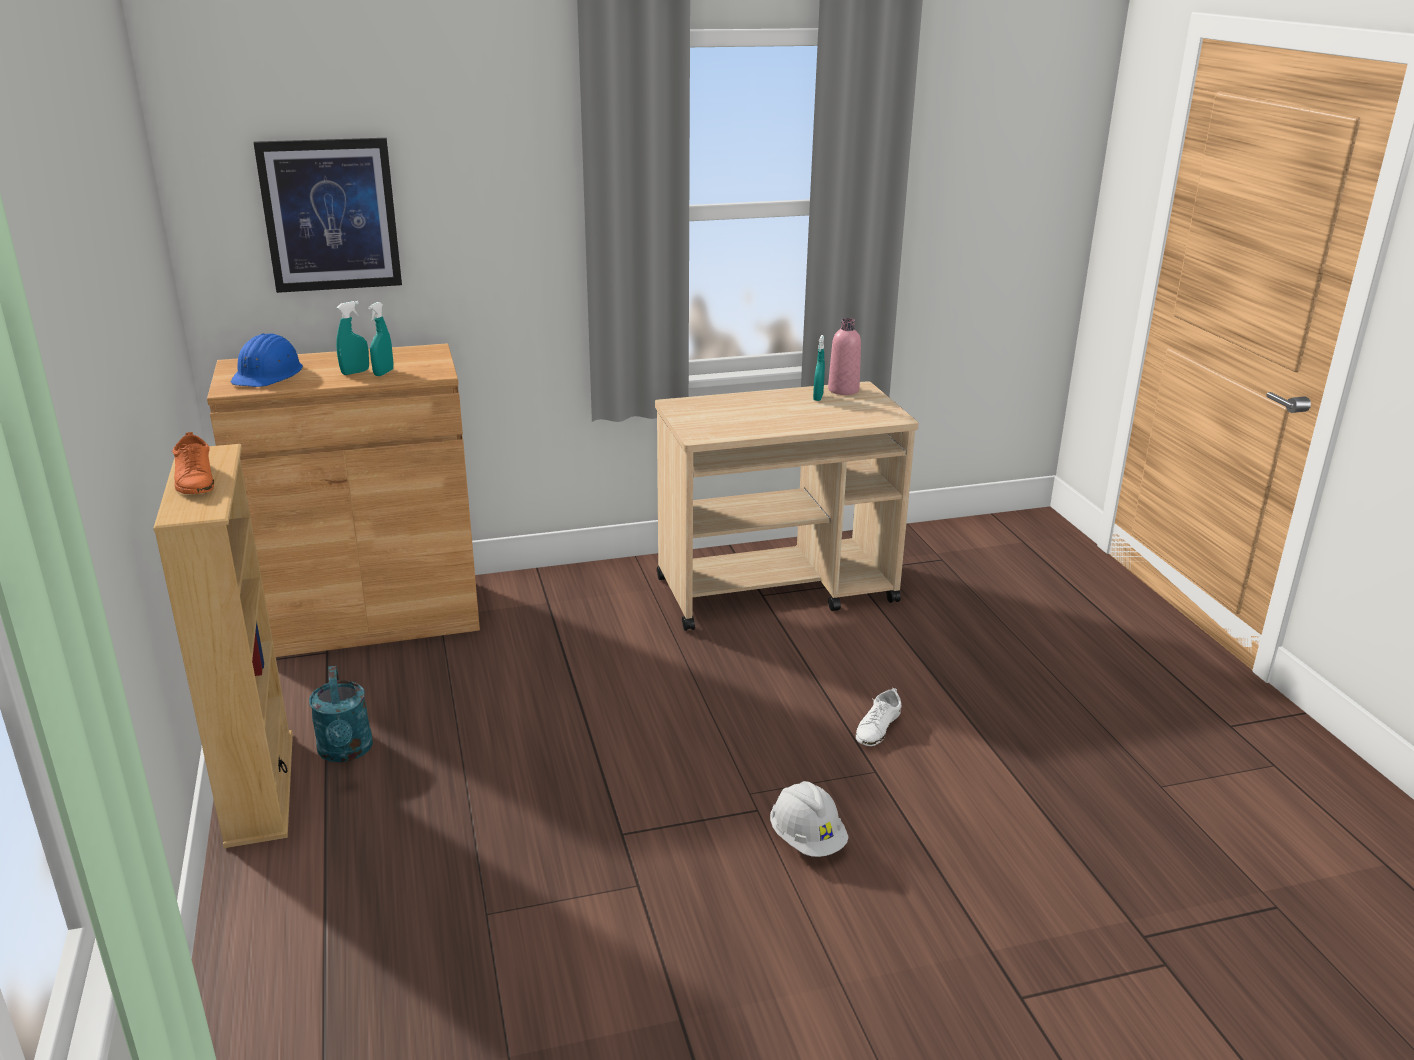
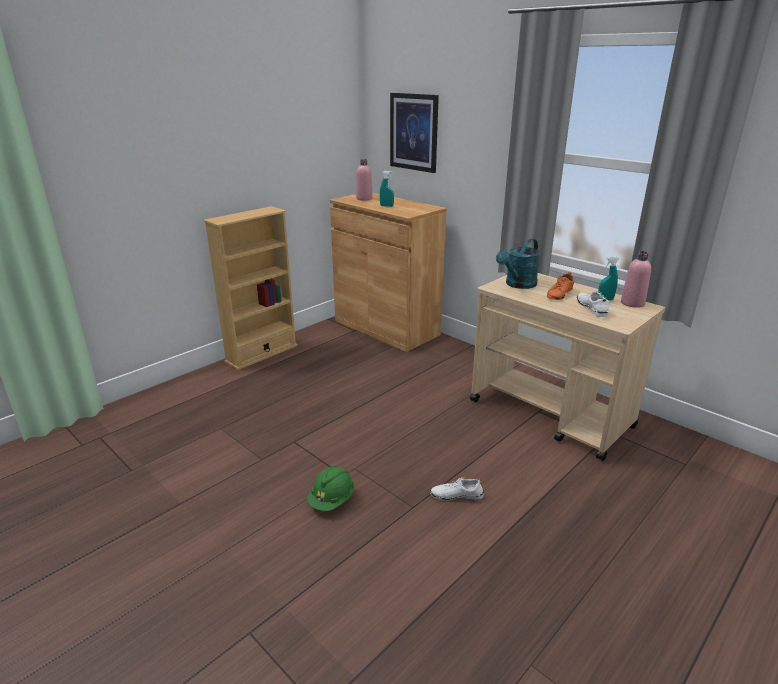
camera: 60 degrees right, 0 degrees up
(195, 480) = (246, 213): orange shoe -> orange shoe (559, 294)
(268, 374) = (364, 199): blue hard hat -> pink bottle
(346, 752) = (296, 359): turquoise watering can -> turquoise watering can (518, 285)
(383, 373) = (393, 209): turquoise spray bottle -> none
(807, 839) = (332, 500): white hard hat -> green hard hat
(832, 412) = (592, 308): none -> white shoe

